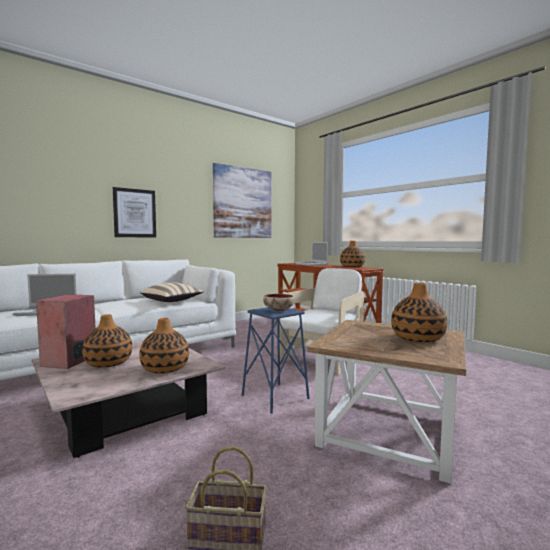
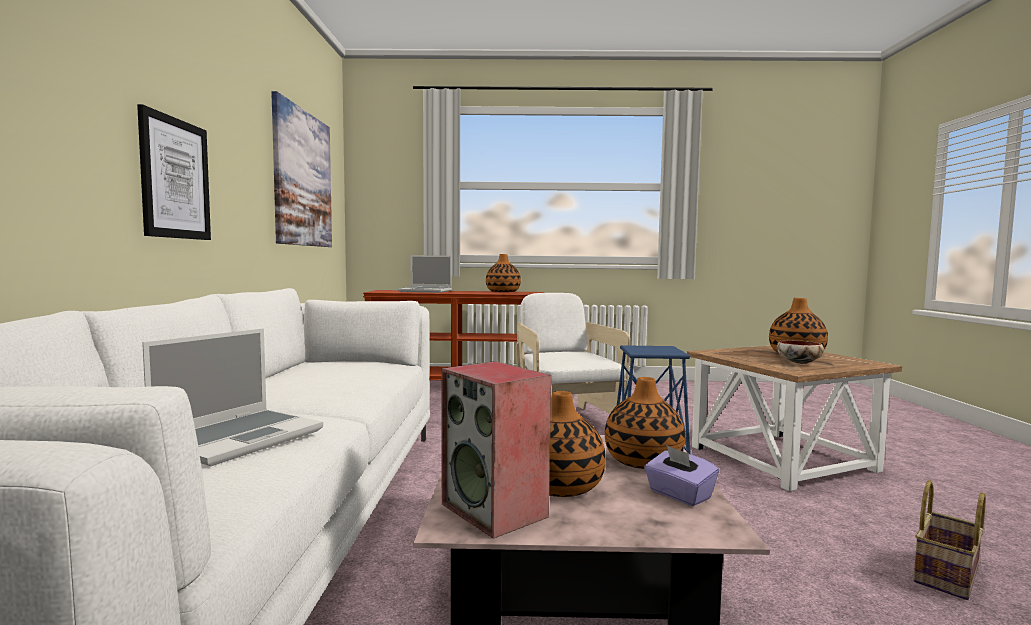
camera: 50 degrees left, 0 degrees up
(116, 383) = (679, 495): none -> purple tissue box
(172, 301) = (375, 372): beige pillow -> none
(278, 310) = (654, 349): bowl -> bowl (798, 362)

